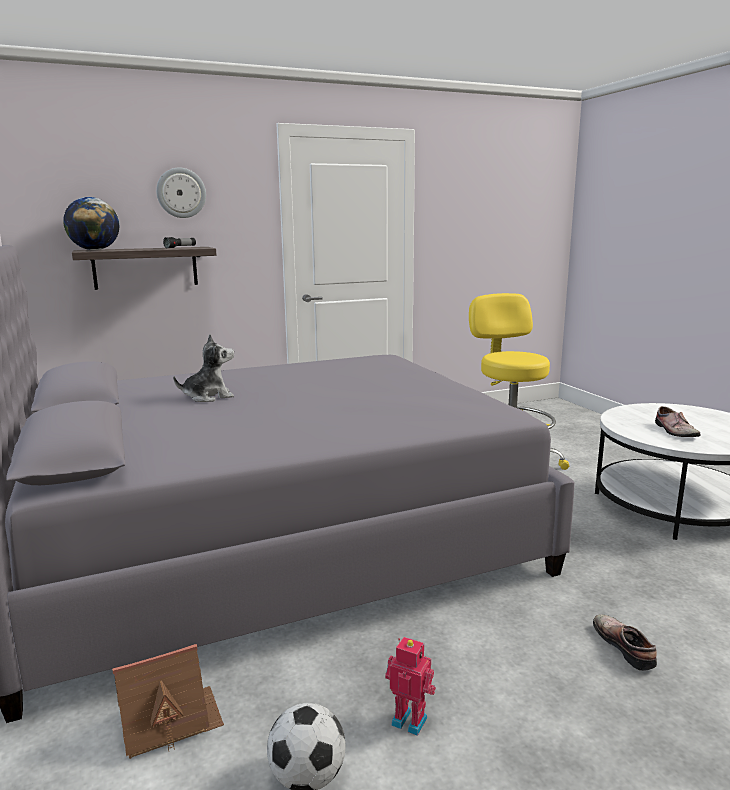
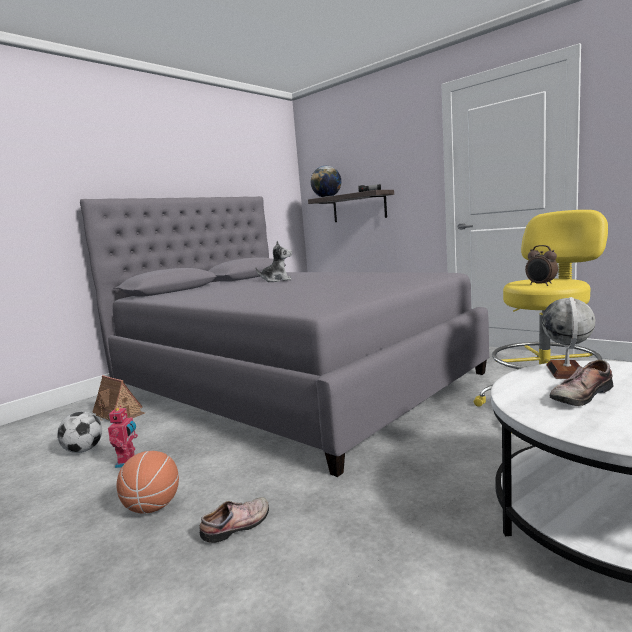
camera: 65 degrees right, 5 degrees down
(181, 193) = (378, 154): wall clock -> none
(209, 397) = (277, 280): plush toy -> plush toy turned 45 degrees counterclockwise
(524, 359) = (541, 285): none -> alarm clock
(560, 703) = (152, 507): none -> basketball
(625, 420) = (567, 371): none -> globe

